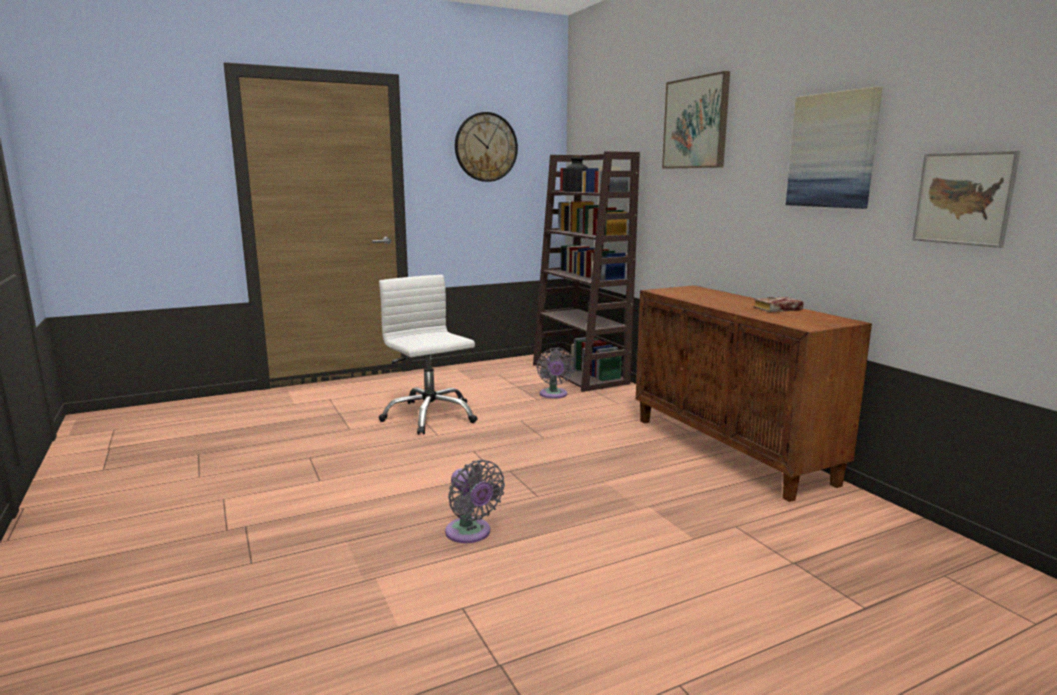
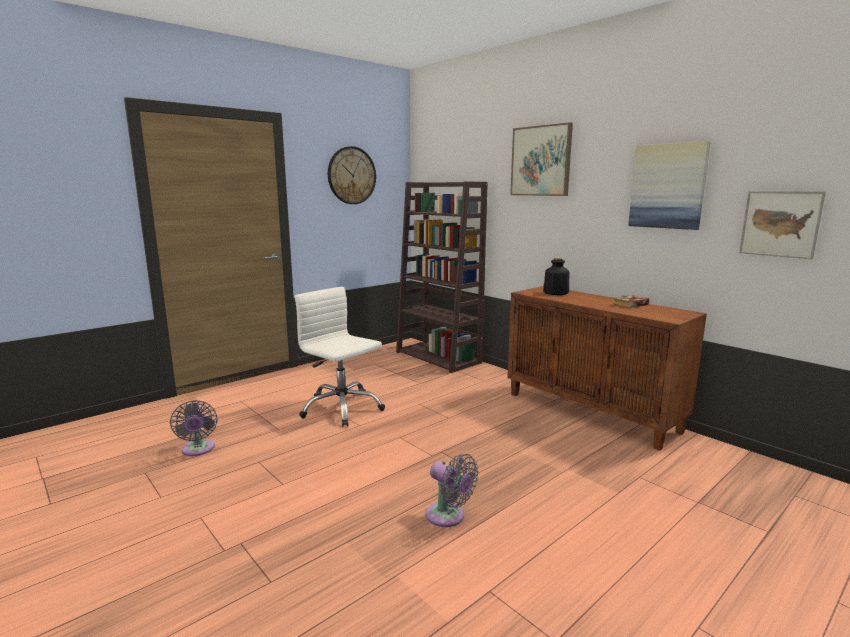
camera: 15 degrees left, 0 degrees up
(553, 395) = (430, 378): grey fan -> grey fan (198, 450)
(576, 191) = (430, 212): bottle -> bottle (555, 292)

